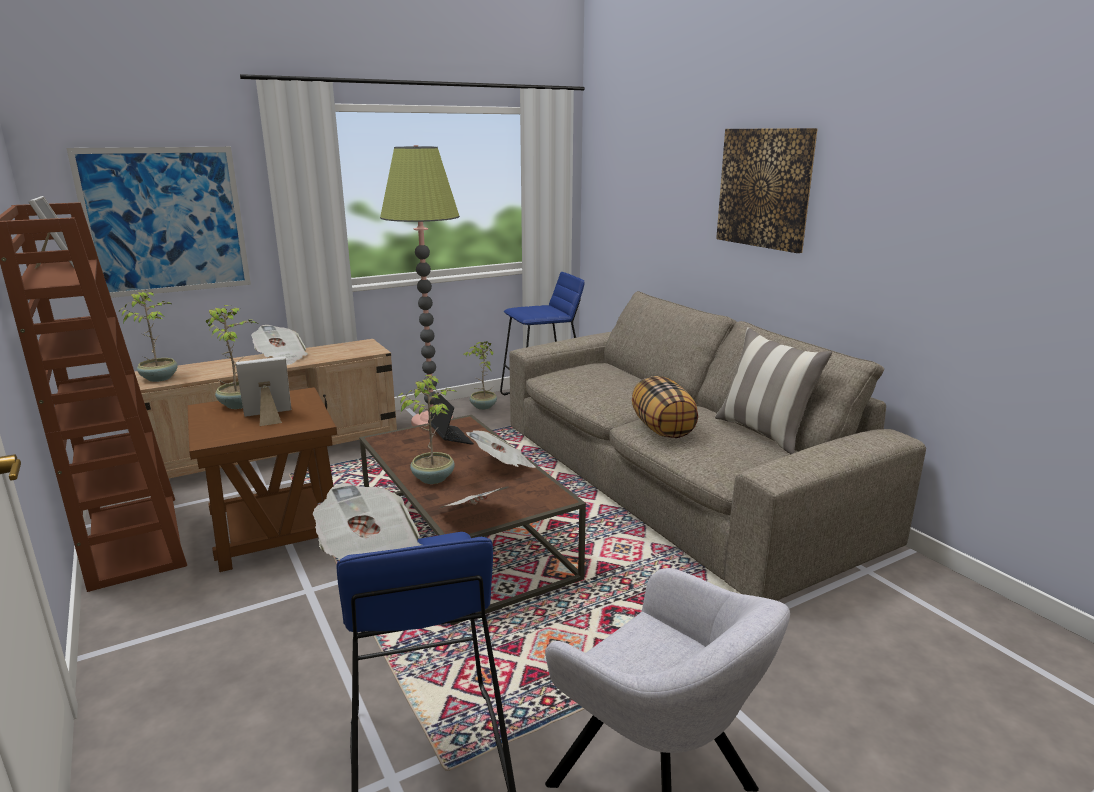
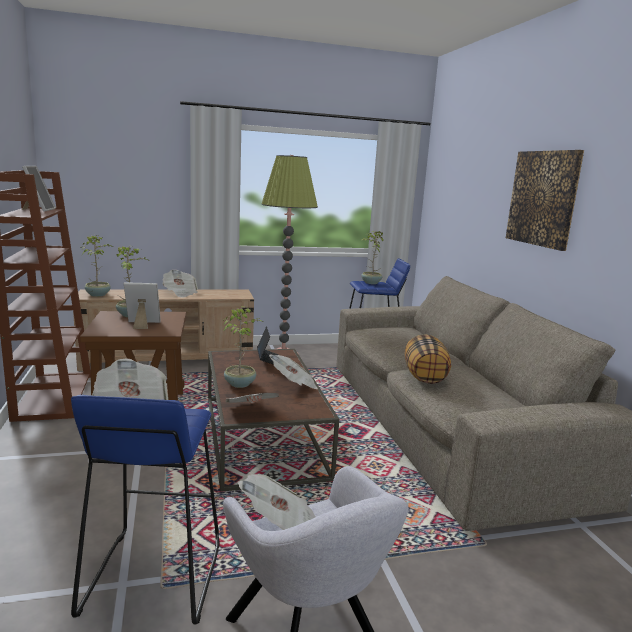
camera: 15 degrees right, 5 degrees down
(165, 221) = (122, 194): picture -> none
(483, 407) = (324, 351): potted plant -> potted plant (370, 283)
(615, 659) = (282, 525): none -> newspaper
(763, 433) = (509, 392): pillow -> none

